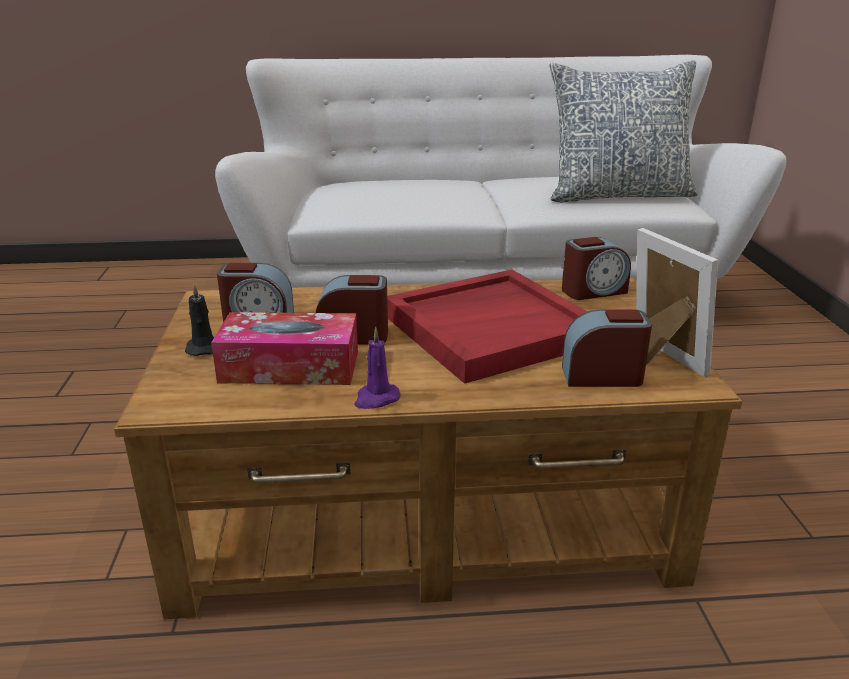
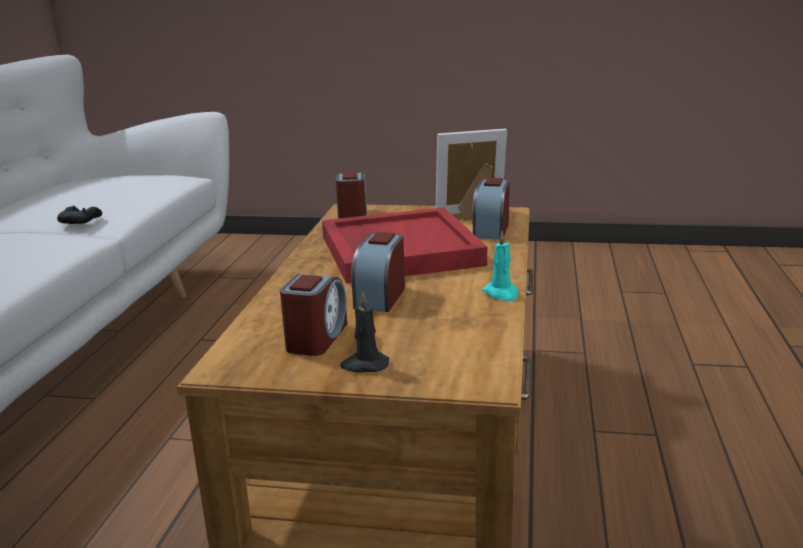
camera: 75 degrees left, 5 degrees down
(290, 367) = (430, 324): tissue box -> none
(376, 399) = (501, 294): purple candle -> turquoise candle
(520, 201) = (80, 220): none -> black game controller
(617, 195) = (120, 189): pillow -> none

